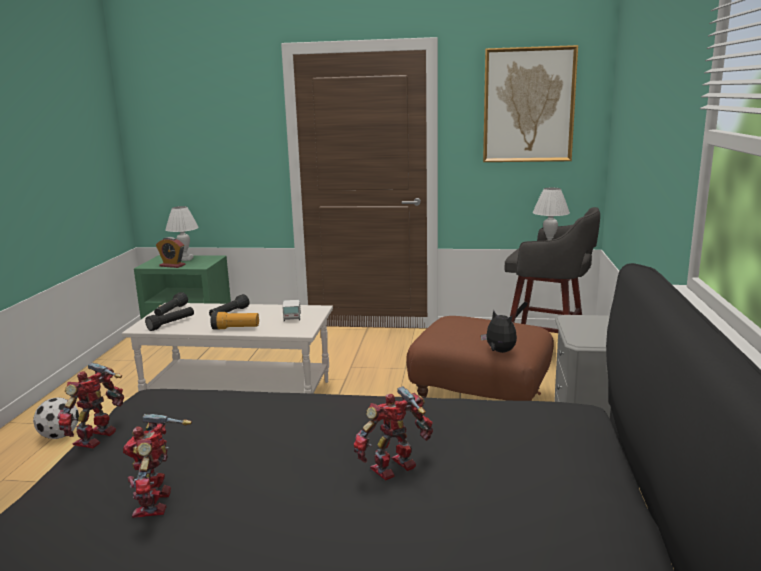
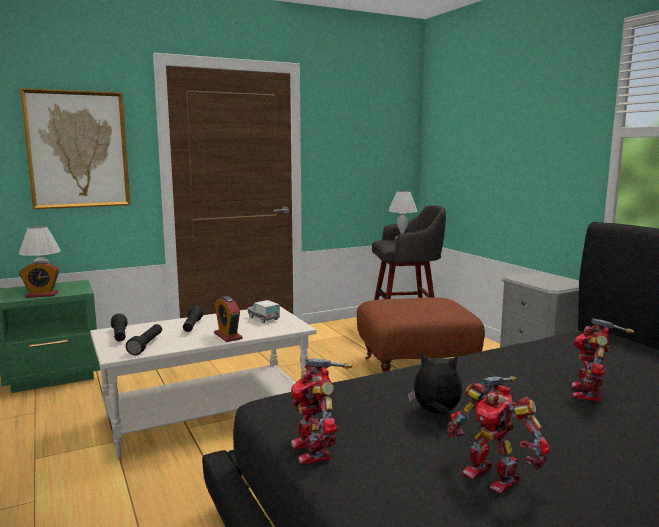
camera: 35 degrees left, 5 degrees down
(59, 435) = (41, 515): football -> none
(235, 328) = (228, 336): flashlight -> alarm clock
(499, 352) = (454, 316): plush toy -> plush toy (436, 413)
(528, 105) = (368, 126): picture -> picture (78, 149)

